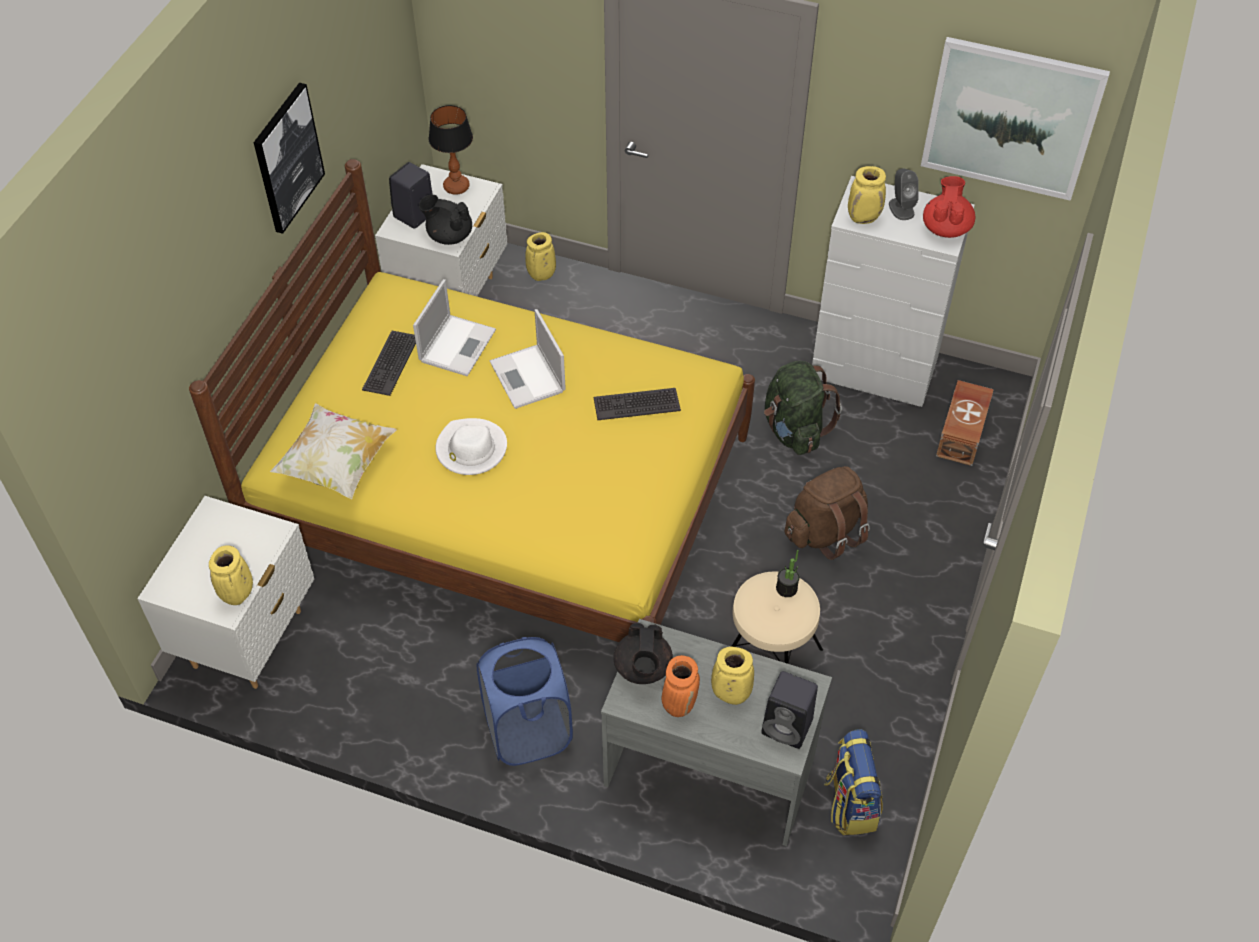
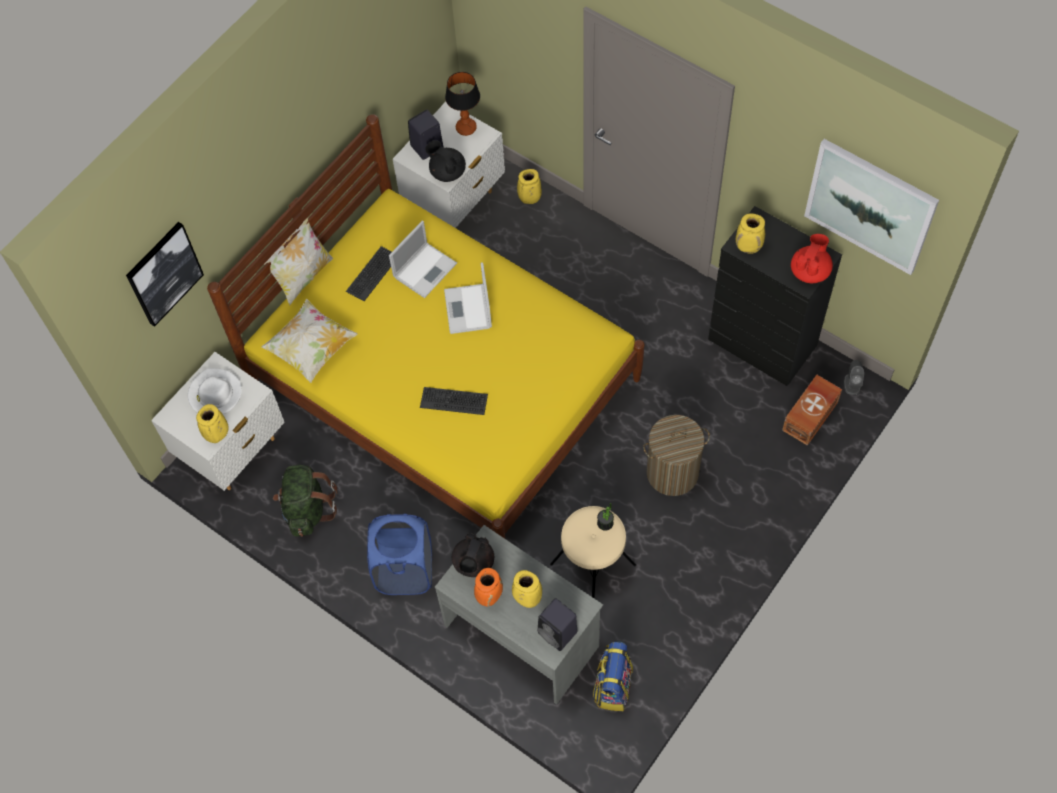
camera: 20 degrees right, 10 degrees up
(287, 158) = (313, 121): picture -> picture (163, 273)
(299, 386) = (303, 276): none -> pillow
(471, 449) = (408, 360): white hat -> white hat (215, 394)
(636, 404) = (540, 351): keyboard -> keyboard (454, 400)
(794, 430) = (680, 381): green backpack -> green backpack (307, 509)
(825, 532) = (672, 472): brown backpack -> laundry basket
(874, 369) = (762, 344): white dresser -> black dresser
(901, 208) = (782, 245): grey speaker -> grey speaker (852, 383)

